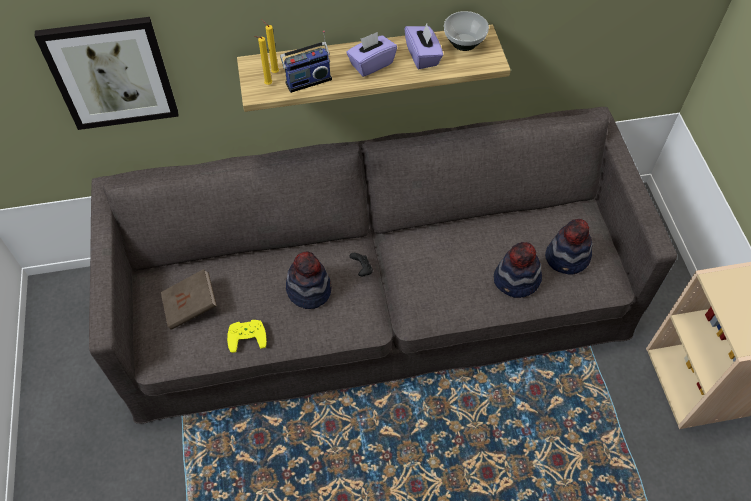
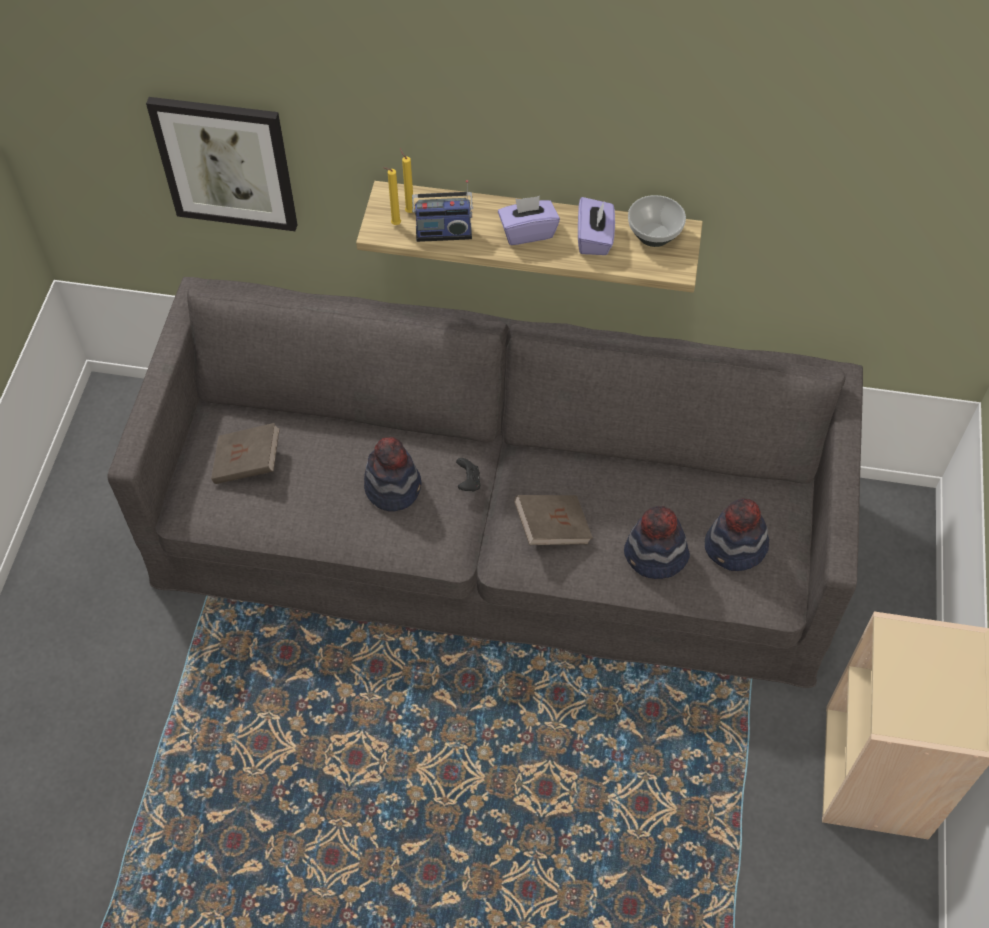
camera: 20 degrees right, 0 degrees up
(247, 335) = (299, 518): yellow game controller -> none
(437, 284) = (552, 528): none -> brown book

